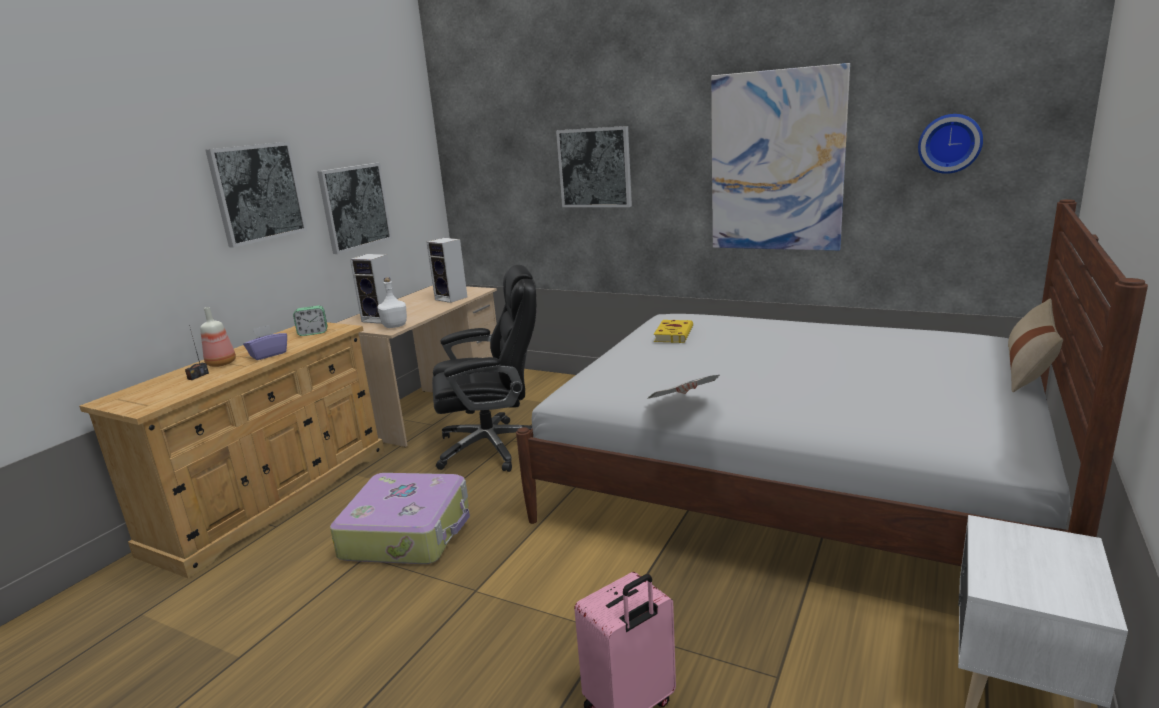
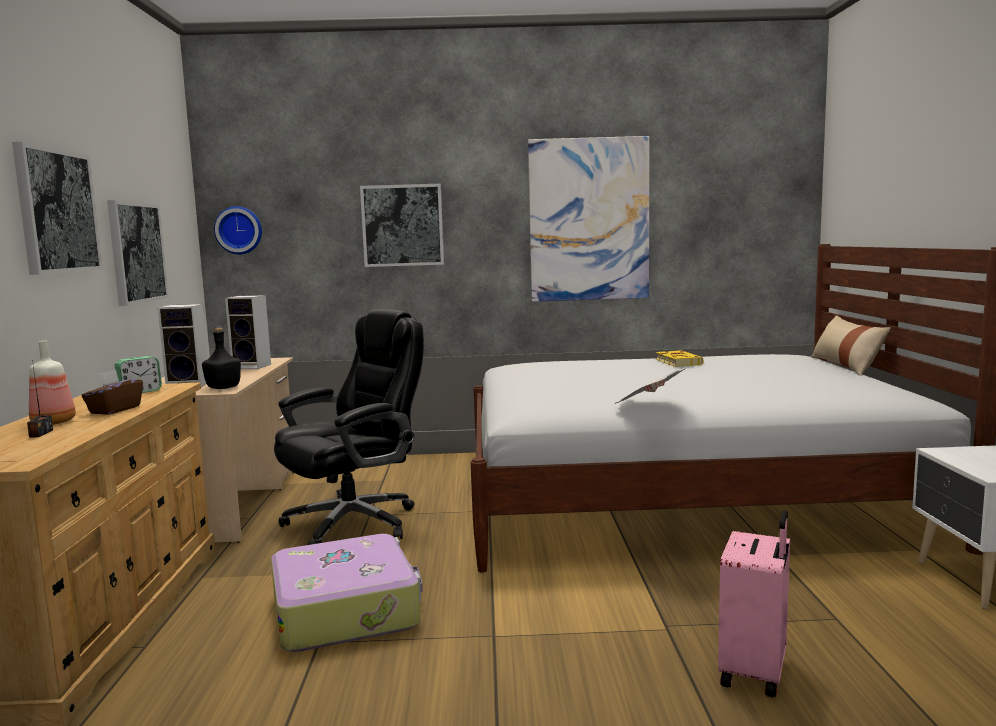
camera: 30 degrees left, 10 degrees down
(268, 354) = (114, 410): purple tissue box -> brown tissue box
(394, 326) = (223, 388): white bottle -> black bottle
(673, 334) = (547, 372): yellow book -> yellow book (677, 362)
(950, 143) = (728, 205): wall clock -> wall clock (239, 230)

